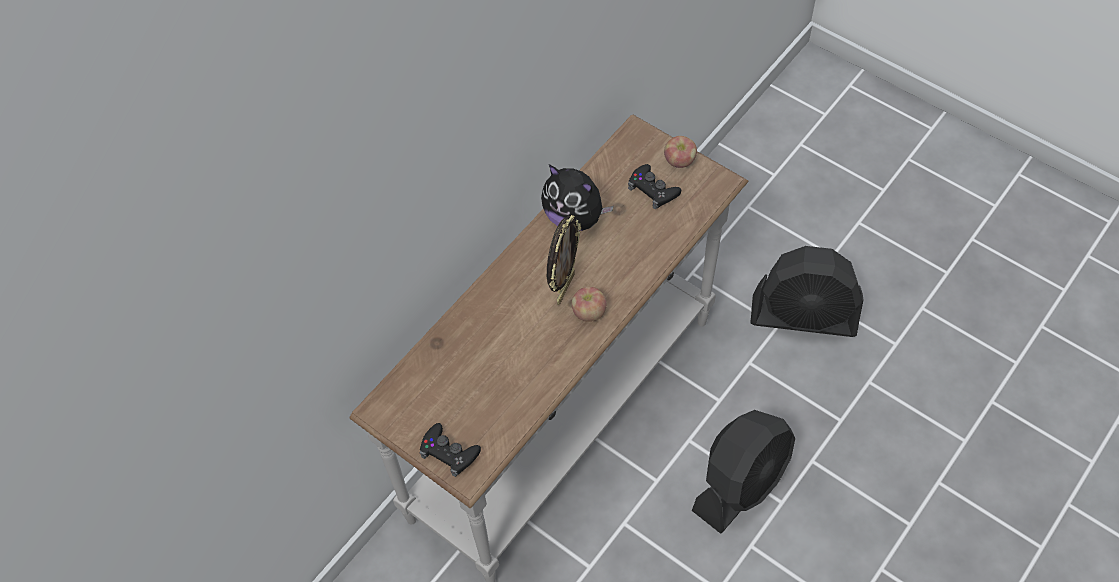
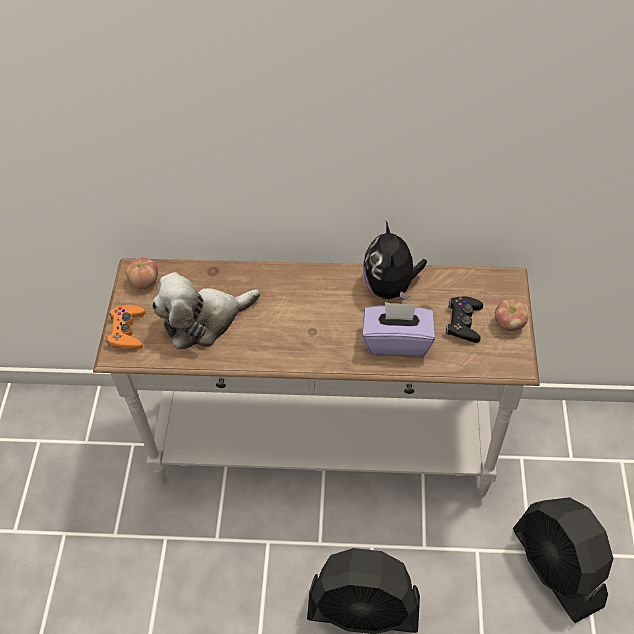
camera: 55 degrees right, 5 degrees down
(449, 452) = (127, 331): black game controller -> orange game controller
(491, 381) = (204, 321): none -> plush toy
(564, 287) = (321, 317): picture frame -> none
(589, 312) = (311, 346): apple -> apple (144, 282)
(634, 247) = (397, 341): none -> purple tissue box

